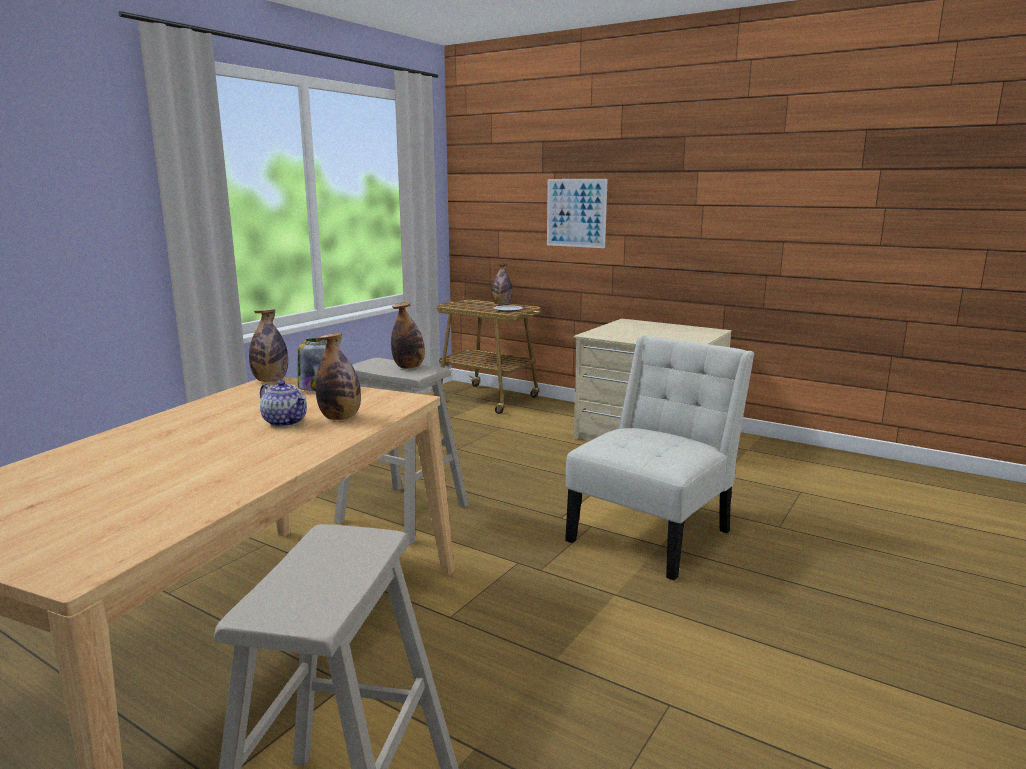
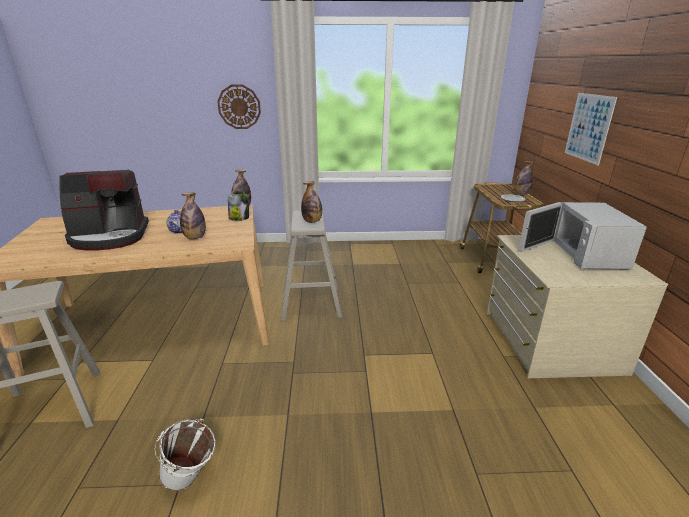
camera: 55 degrees right, 10 degrees up
(71, 216) = (239, 107): none -> wall clock
(189, 467) = (110, 237): none -> coffee machine
(654, 329) = (583, 253): none -> white microwave
(654, 533) = (386, 402): white chair -> none
(670, 693) = (192, 480): none -> white bucket

